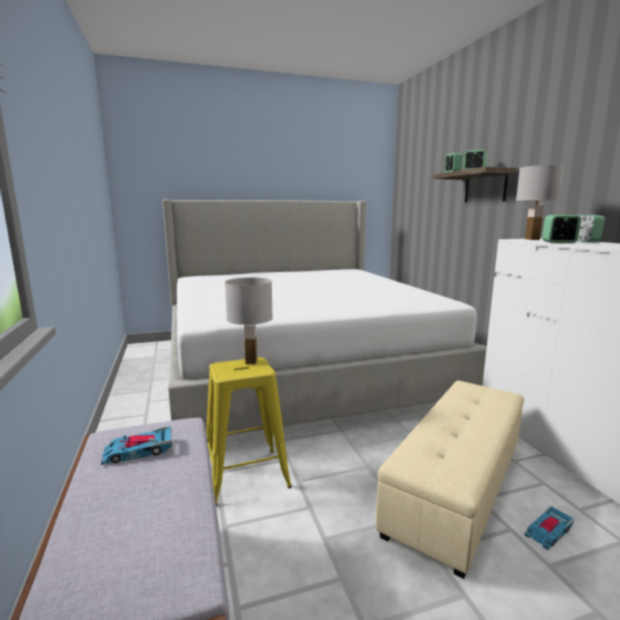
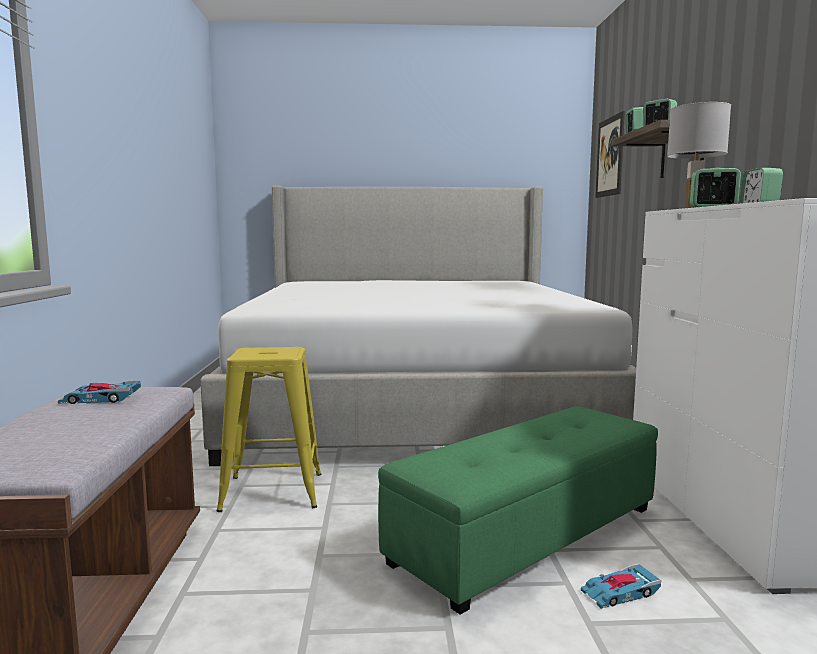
camera: 15 degrees right, 5 degrees down
(251, 361) = (285, 348): white table lamp -> none
(414, 181) = (609, 157): none -> picture
(457, 487) = (529, 535): beige ottoman -> green ottoman

